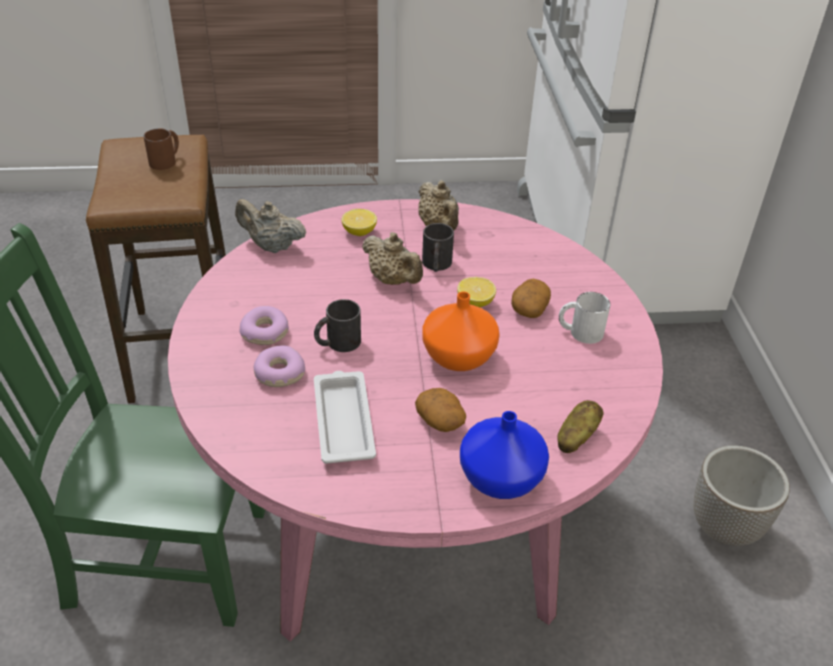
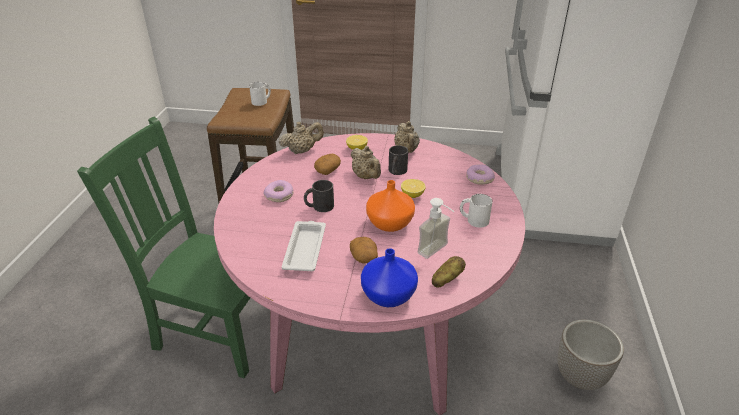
camera: 15 degrees right, 5 degrees down
(166, 160) = (262, 101): brown mug -> white mug
(271, 246) = (302, 151): beige teapot -> beige teapot turned 120 degrees clockwise
(279, 373) = (278, 218): donut -> donut (479, 179)
(529, 308) = (445, 202): potato -> potato (327, 170)
(547, 394) = (438, 252): none -> soap dispenser

